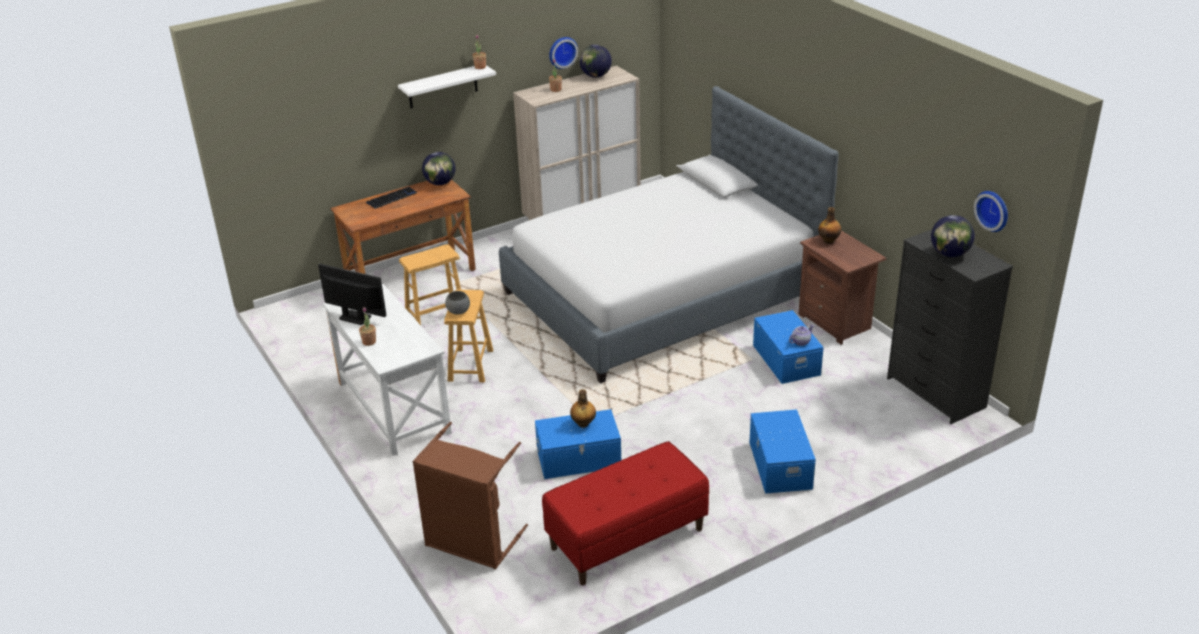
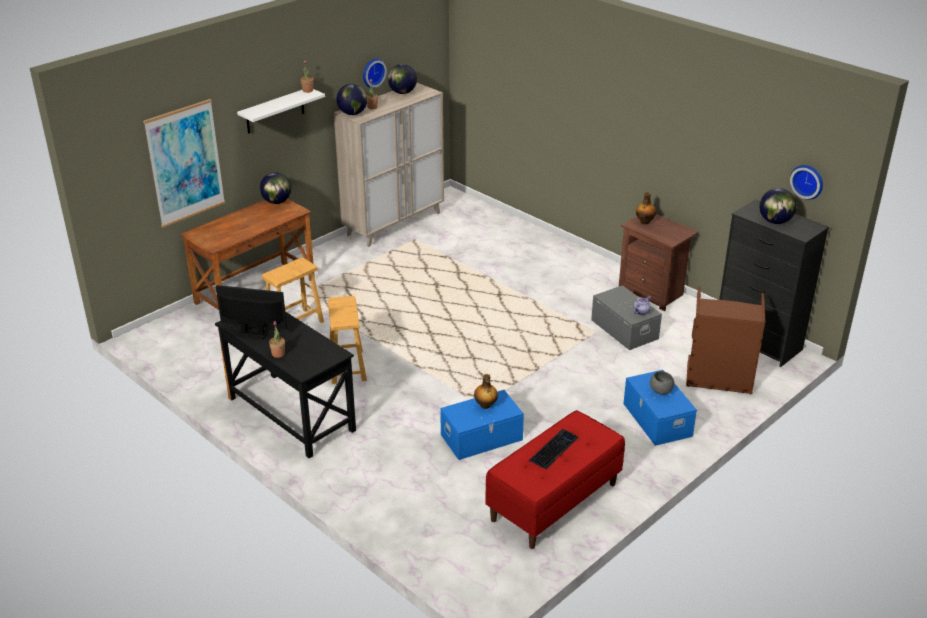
camera: 15 degrees left, 0 degrees up
(337, 134) = (185, 163): none -> picture
(392, 198) = (236, 220): keyboard -> keyboard (554, 449)
(393, 408) = (290, 414): white desk -> black desk
(458, 312) = (340, 318): grey bowl -> grey bowl (660, 391)
(471, 543) = (416, 527): brown laundry basket -> brown laundry basket (719, 380)
(532, 95) = (352, 113): none -> globe
(663, 295) = (495, 285): bed -> none
(787, 359) = (625, 329): blue storage box -> grey storage box

